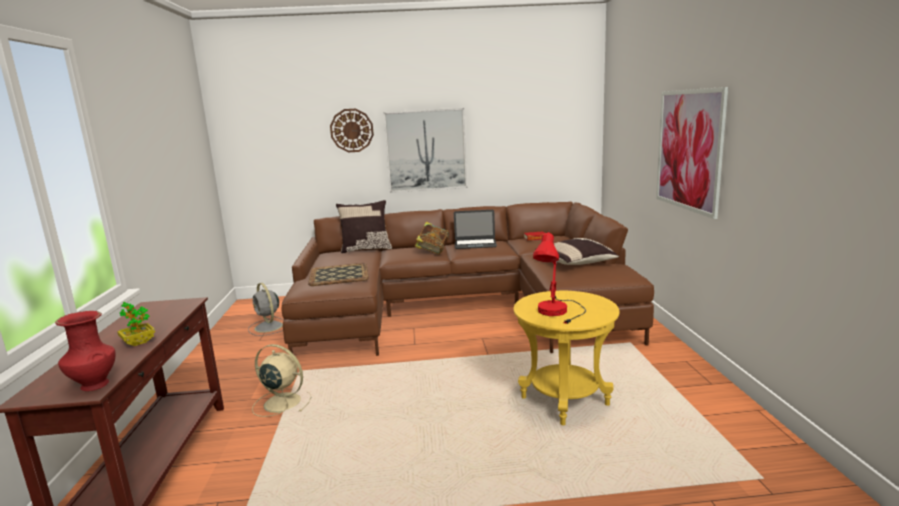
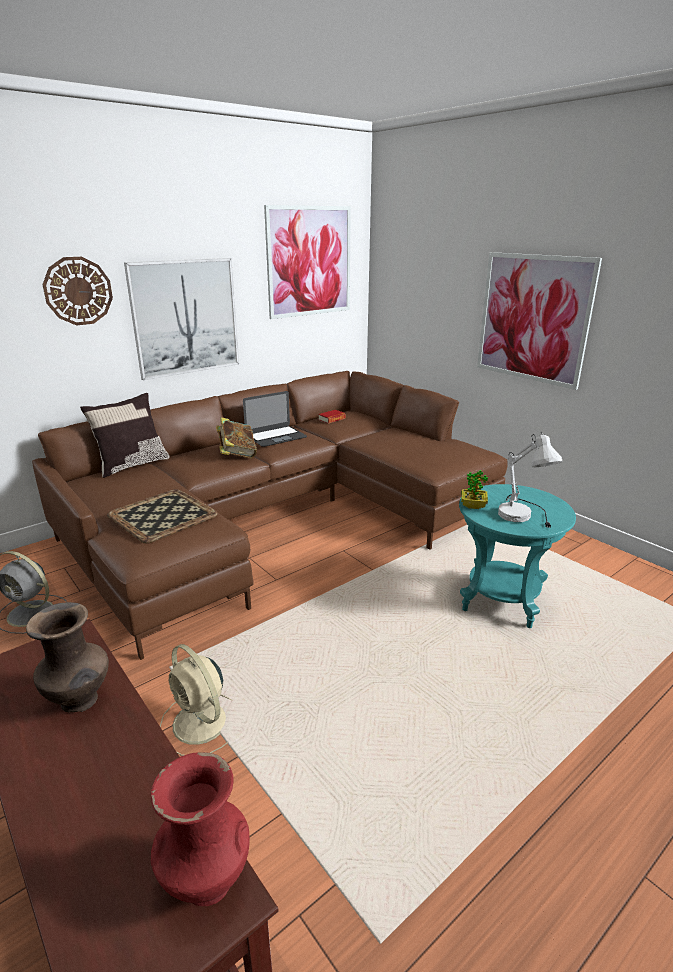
camera: 35 degrees left, 10 degrees up
(138, 342) = (126, 754): potted plant -> potted plant (473, 506)
(155, 322) = (81, 701): none -> brown vase
(281, 402) = (202, 723): beige fan -> beige fan turned 120 degrees counterclockwise
(538, 109) = (309, 261): none -> picture
(559, 314) = (525, 517): red table lamp -> white table lamp
(564, 401) = (502, 601): yellow side table -> turquoise side table
(575, 262) = (417, 445): pillow -> none

